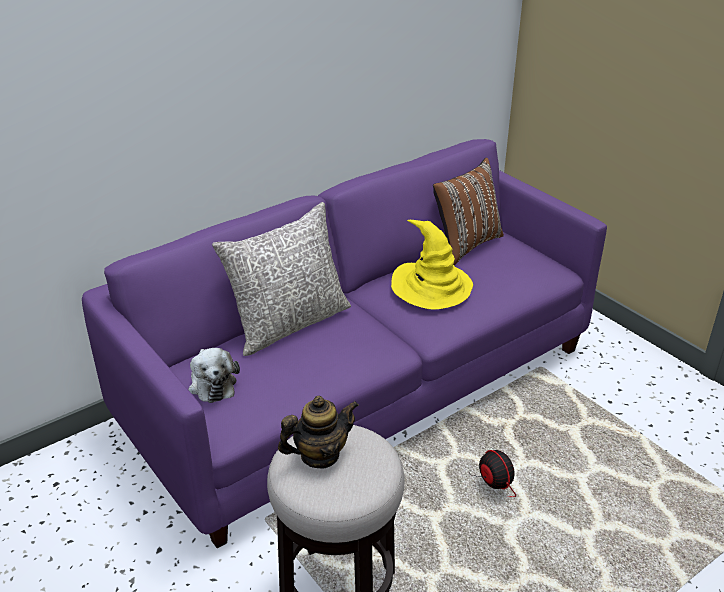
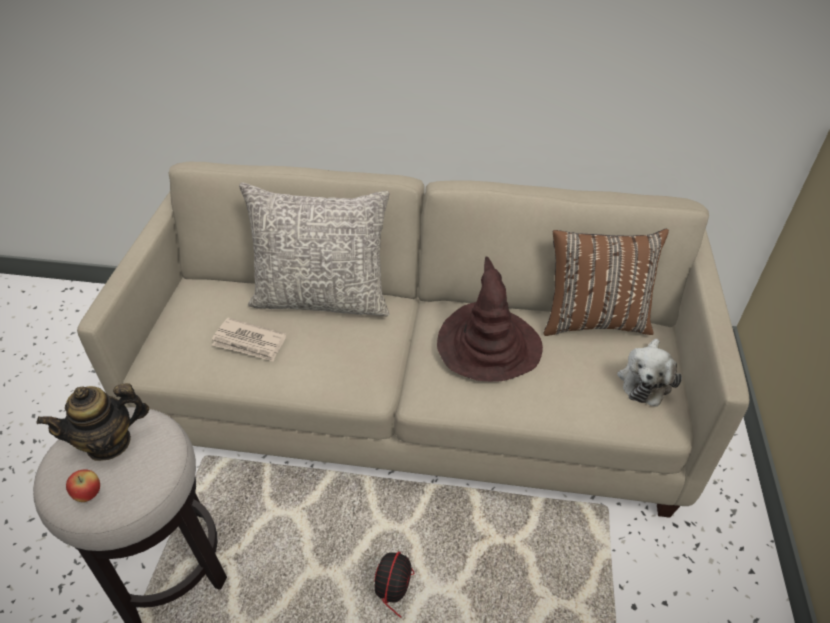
camera: 45 degrees right, 10 degrees up
(212, 383) = (197, 314): plush toy -> plush toy (645, 379)
(283, 373) = (249, 342): none -> newspaper
(319, 455) = (109, 443): teapot -> teapot turned 135 degrees clockwise
(356, 484) = (89, 494): none -> apple
(362, 385) = (416, 397): purple sofa -> beige sofa
(432, 287) = (488, 345): yellow hat -> brown hat

